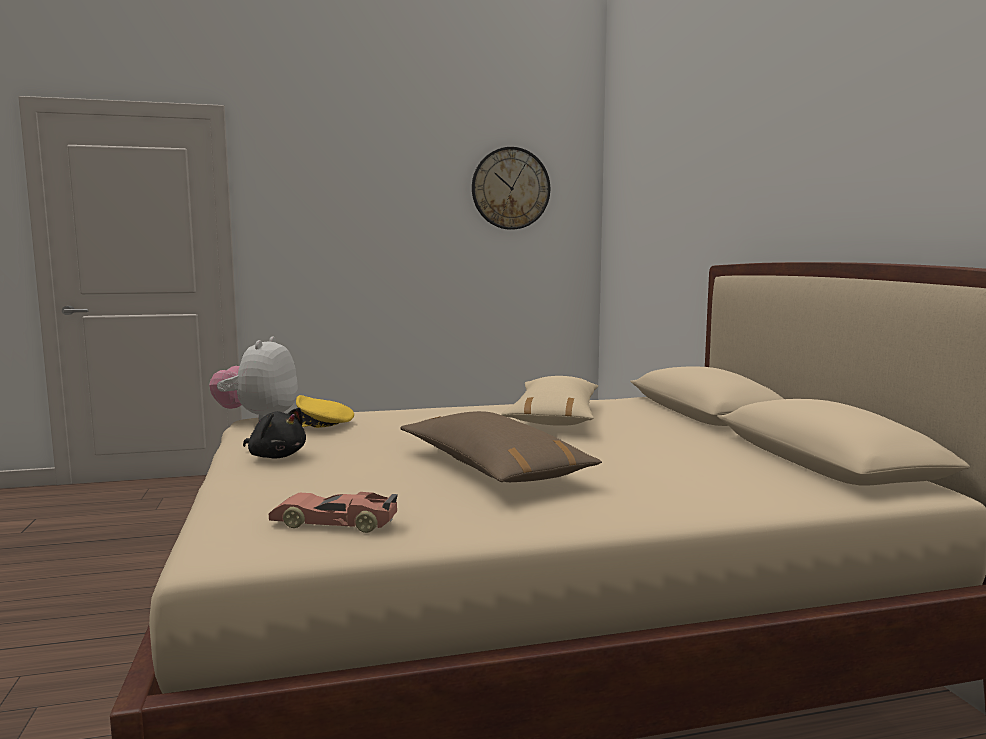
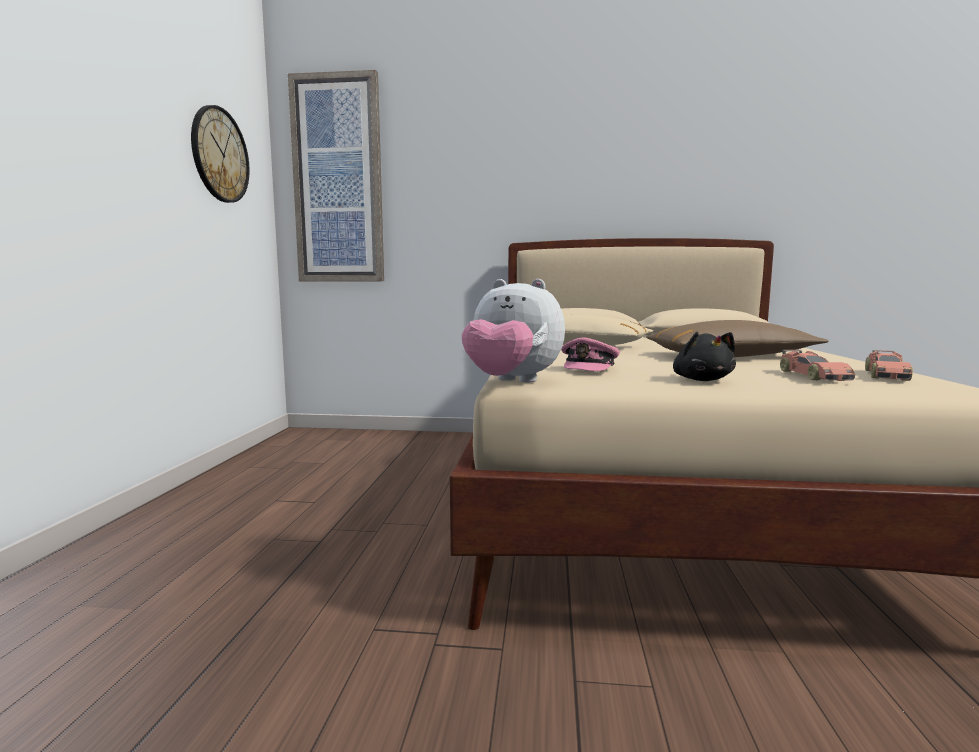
camera: 70 degrees left, 0 degrees up
(276, 456) = (701, 380): black plush toy -> black plush toy turned 120 degrees clockwise
(309, 489) = (812, 376): none -> toy car
(322, 424) = (589, 366): yellow cap -> pink cap
(629, 190) = (338, 180): none -> picture

